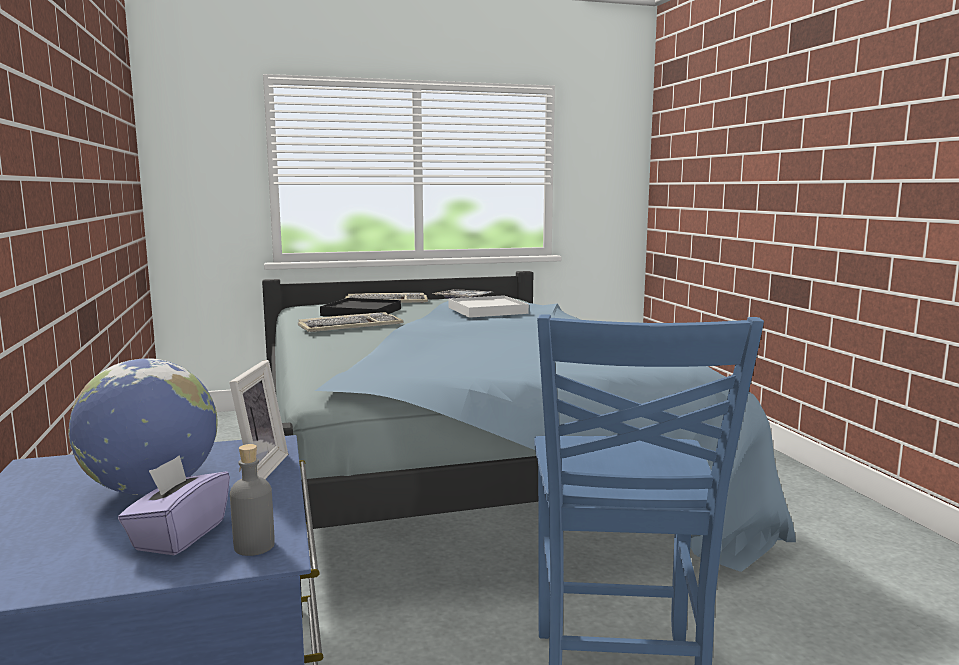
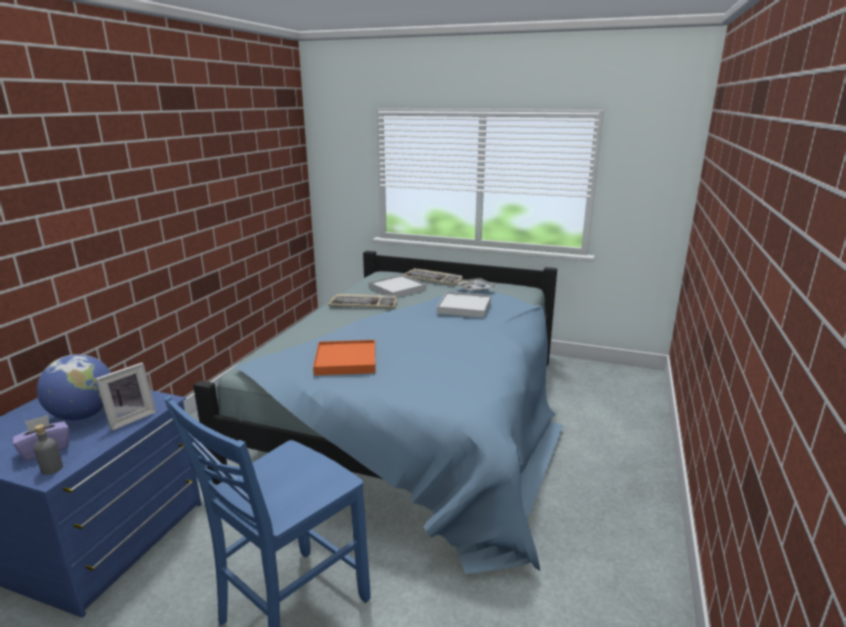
camera: 35 degrees right, 10 degrees up
(361, 312) = (397, 289): black tray -> white tray
(463, 359) = (346, 361): none -> orange tray

